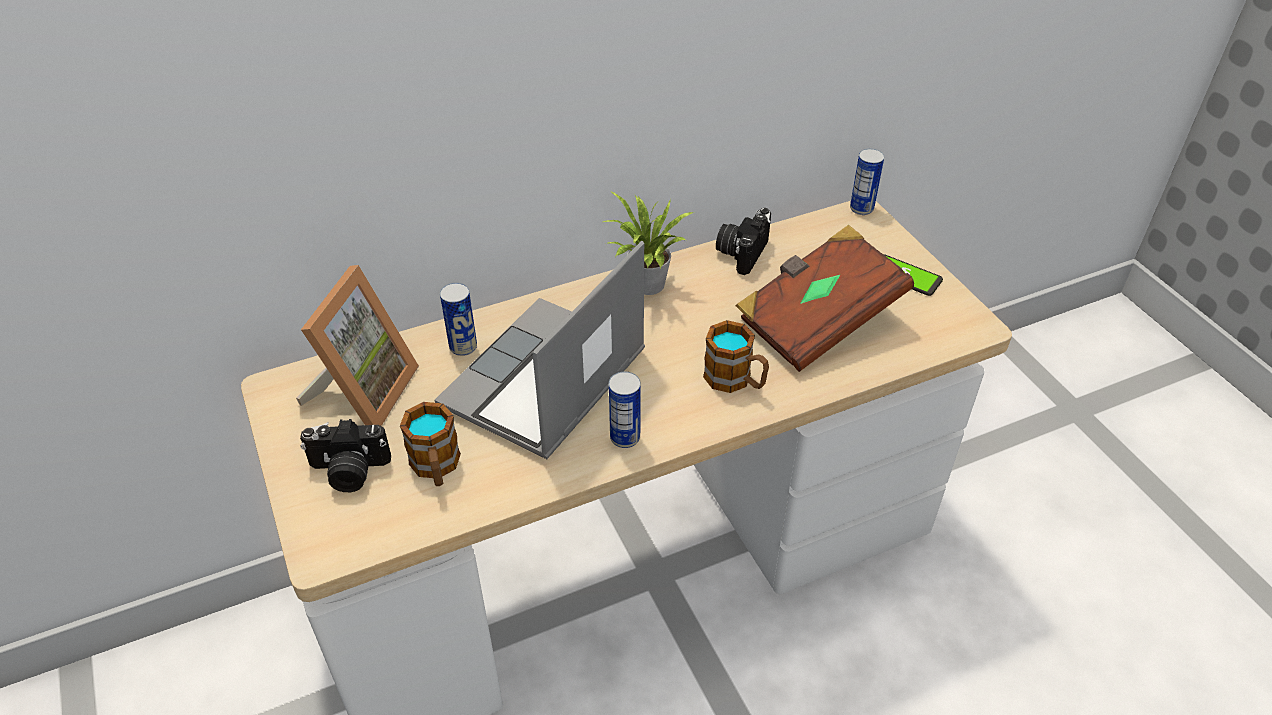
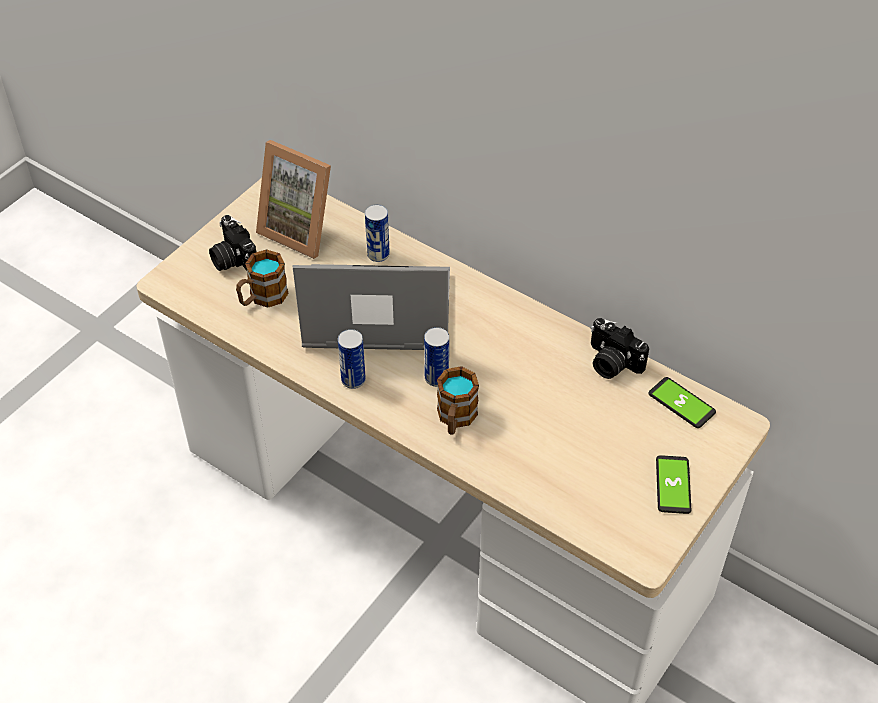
camera: 60 degrees right, 5 degrees up
(363, 392) = (301, 229): picture frame -> picture frame turned 45 degrees clockwise
(646, 287) = (519, 322): potted plant -> none
(741, 252) = (611, 363): camera -> camera turned 135 degrees counterclockwise
(817, 233) = (681, 403): none -> phone
(817, 320) = (565, 444): brown book -> none
(861, 208) = (745, 422): can -> can (436, 378)

